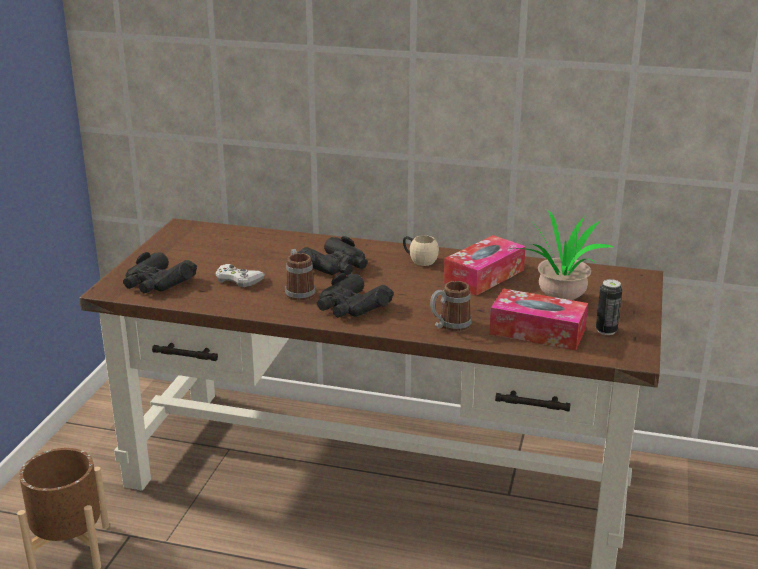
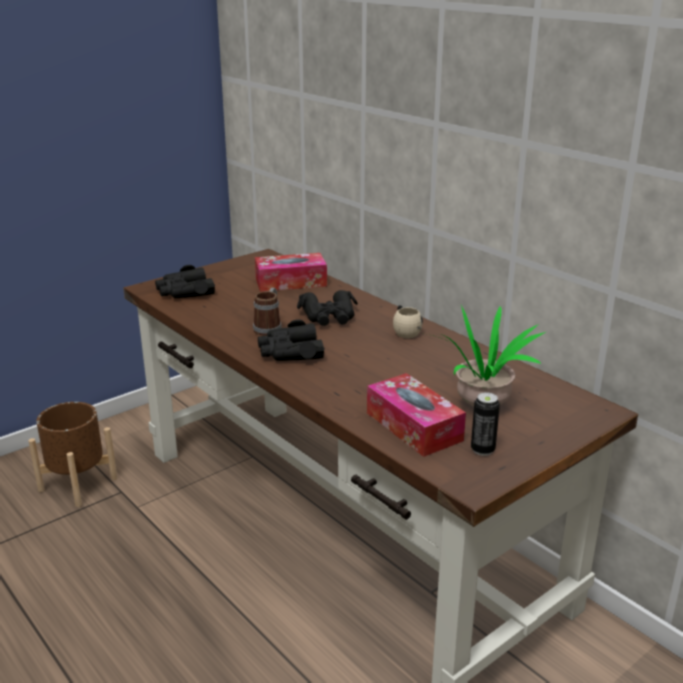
camera: 35 degrees right, 0 degrees up
(238, 280) = (241, 305): white game controller -> none
(449, 326) = (343, 394): mug -> none
(484, 276) = (441, 362): tissue box -> tissue box (291, 282)

